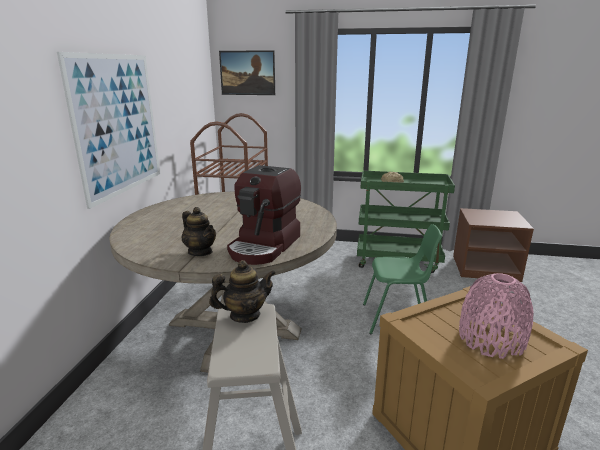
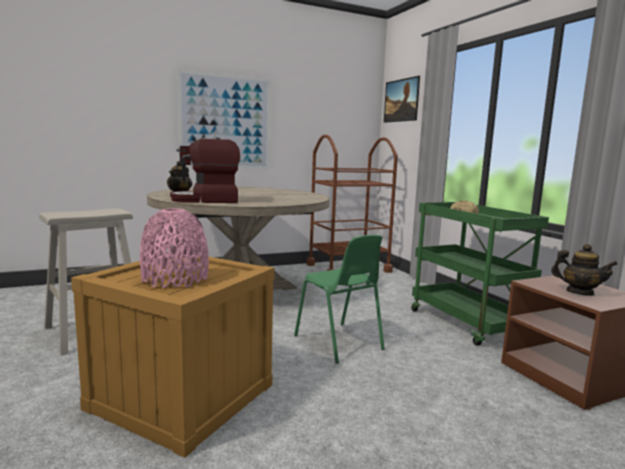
camera: 55 degrees right, 10 degrees down
(244, 315) = (110, 210): teapot -> teapot (579, 292)

